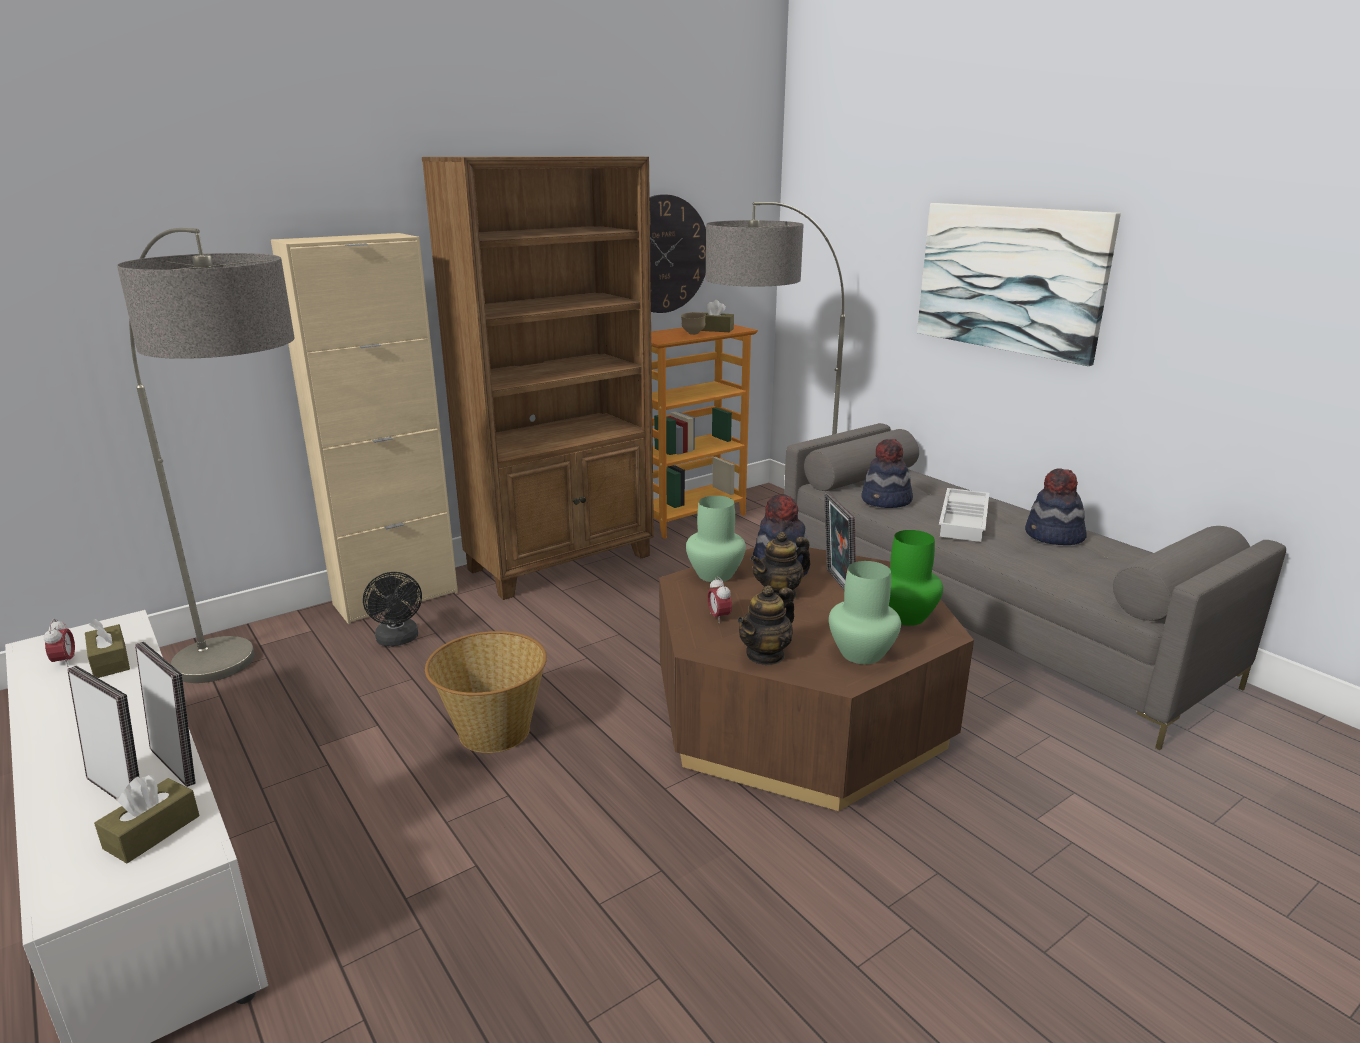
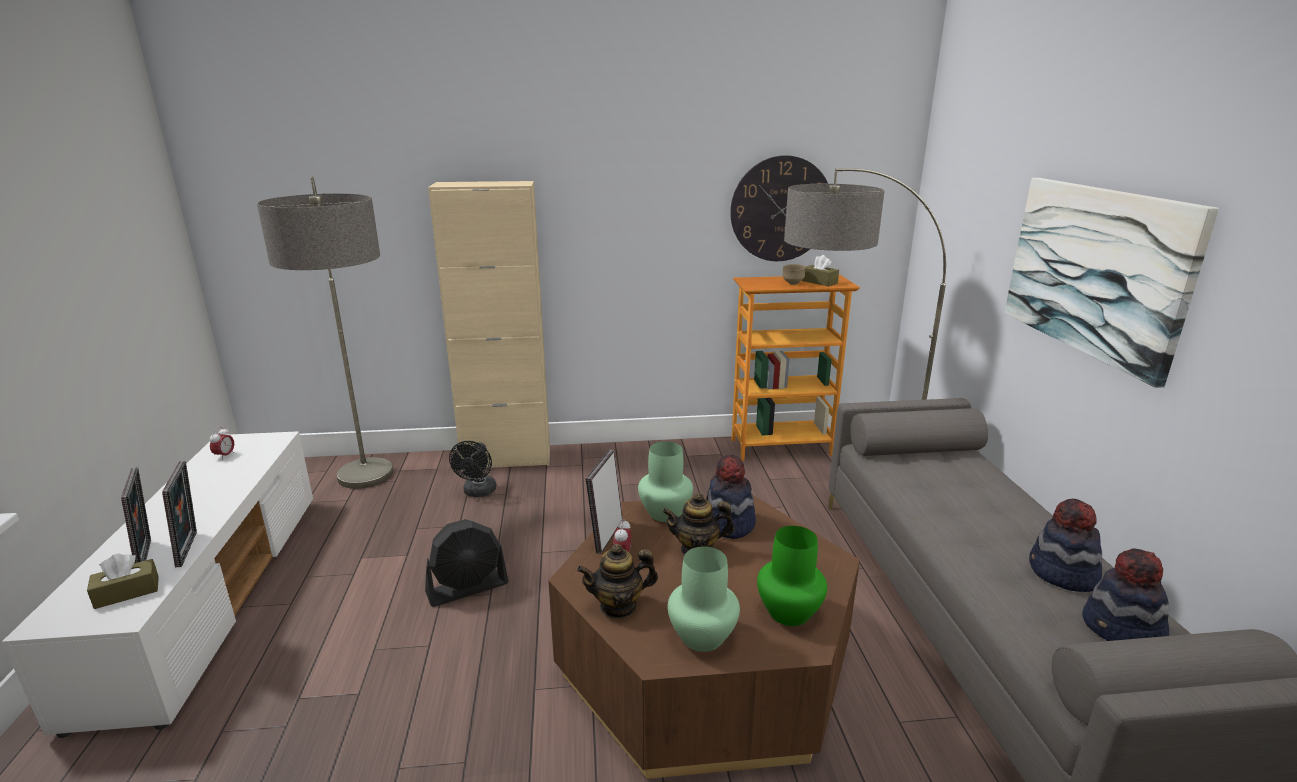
camera: 30 degrees right, 0 degrees up
(110, 661) = (243, 463): brown tissue box -> none
(493, 731) = (468, 588): basket -> black fan
(562, 563) = (643, 461): brown bookcase -> none
(837, 583) = (761, 555): picture frame -> picture frame (606, 535)
(886, 501) = (909, 481): hat -> hat (1122, 630)
(965, 521) = (972, 526): white tray -> none

